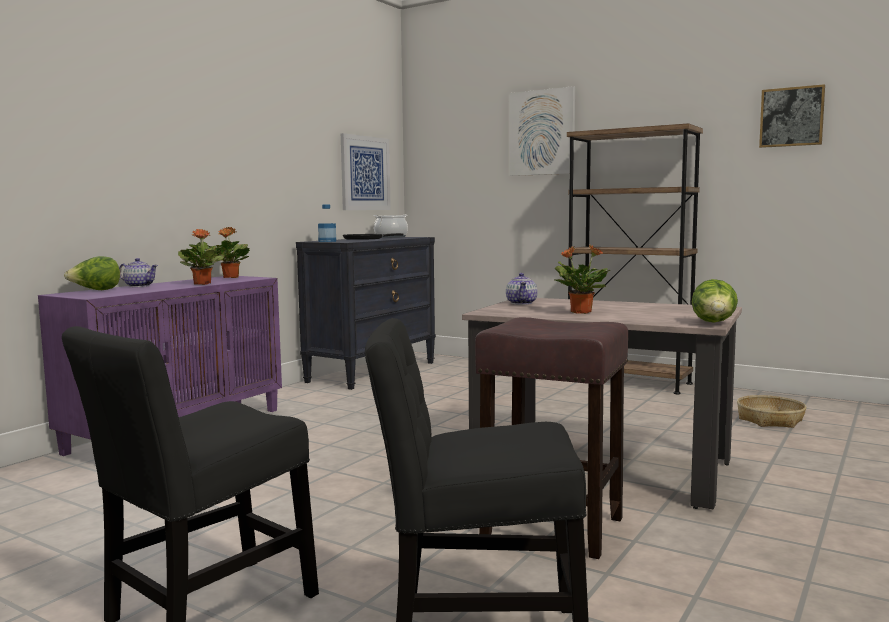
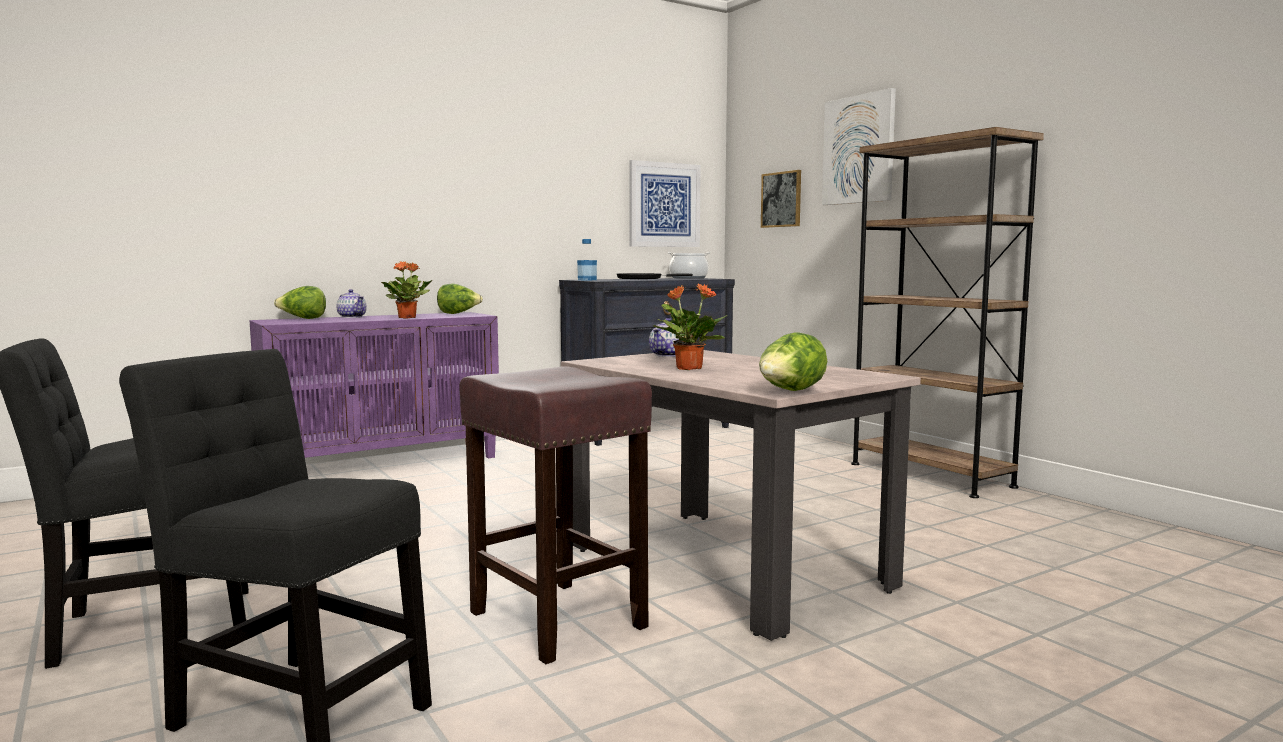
camera: 25 degrees right, 0 degrees up
(230, 277) = (458, 313): potted plant -> lettuce
(770, 420) = (1054, 548): basket -> none
(791, 117) = (1165, 109): picture -> picture (781, 199)

